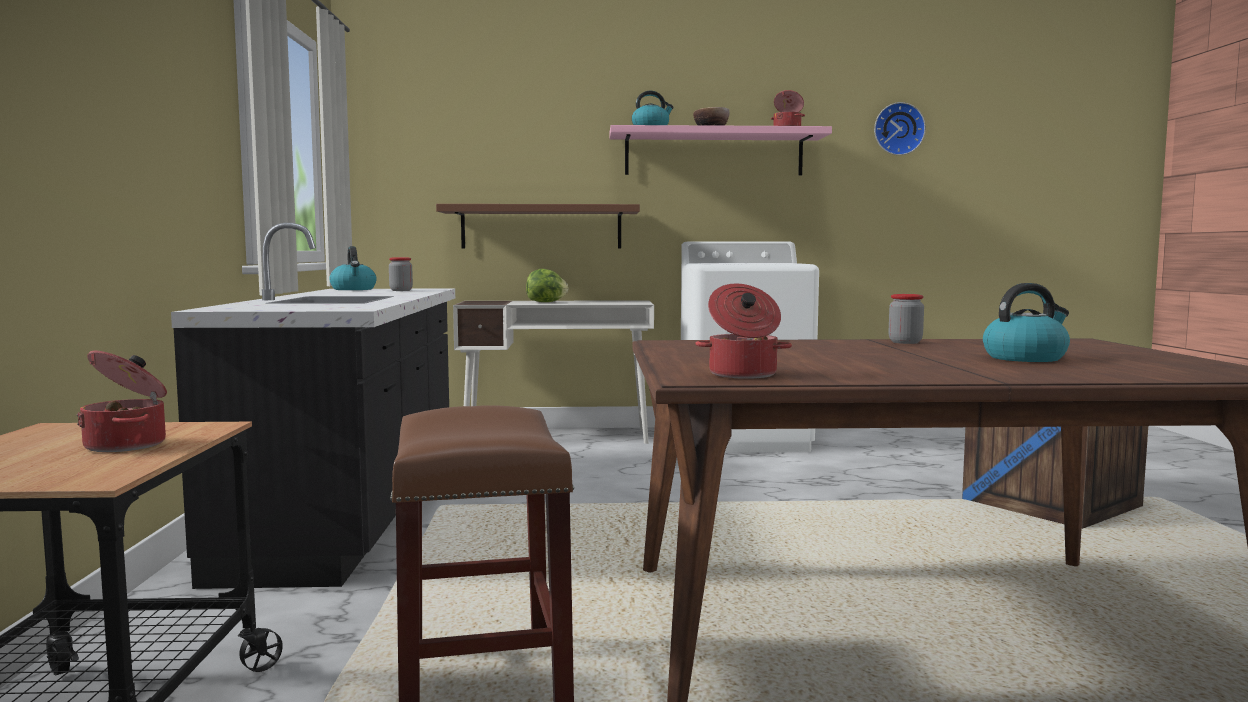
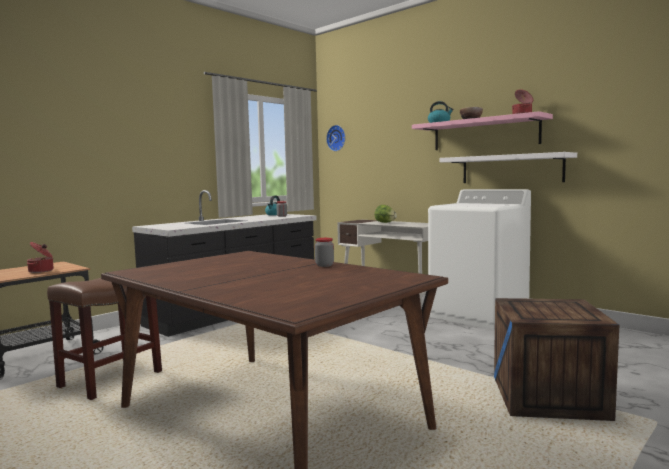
camera: 45 degrees right, 0 degrees up
(541, 227) = (396, 181): brown shelf -> none
(742, 375) = (148, 272): cooking pot -> none
(756, 211) = (511, 169): none -> white shelf
(898, 129) = (615, 104): wall clock -> wall clock (337, 138)
(1025, 358) = (291, 282): kettle -> none

